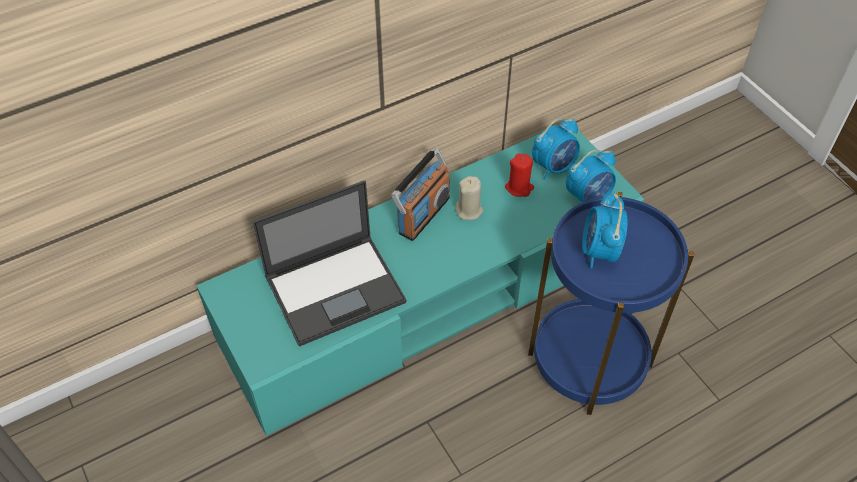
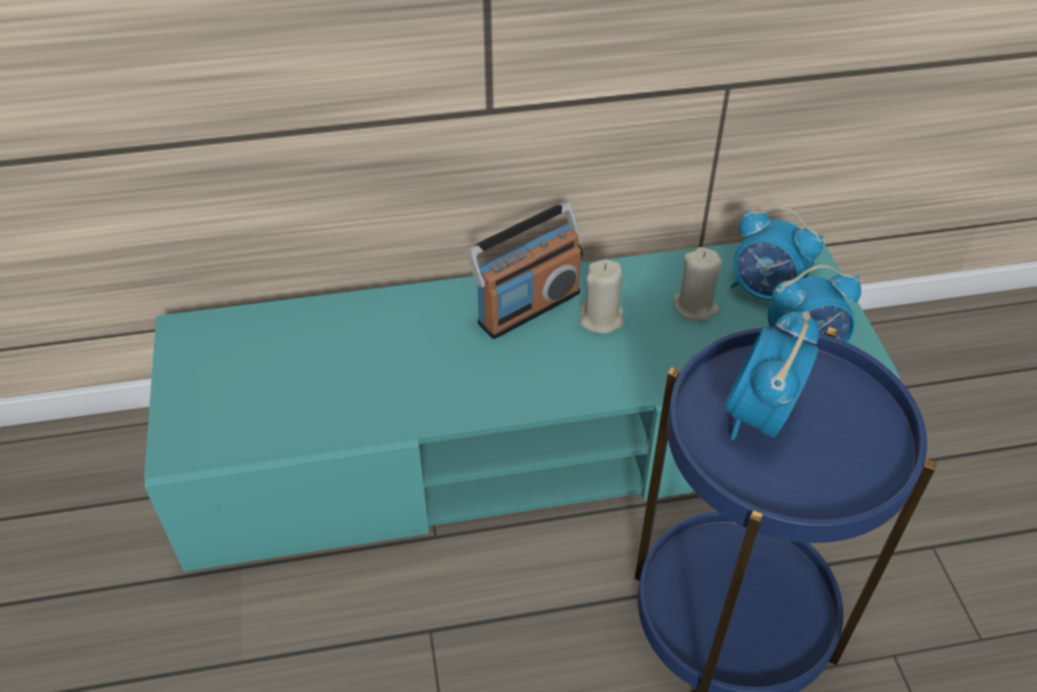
camera: 20 degrees right, 5 degrees down
(336, 288) = (346, 375): laptop -> none
(519, 188) = (695, 307): red candle -> beige candle
(554, 167) = (765, 291): alarm clock -> alarm clock turned 45 degrees clockwise

